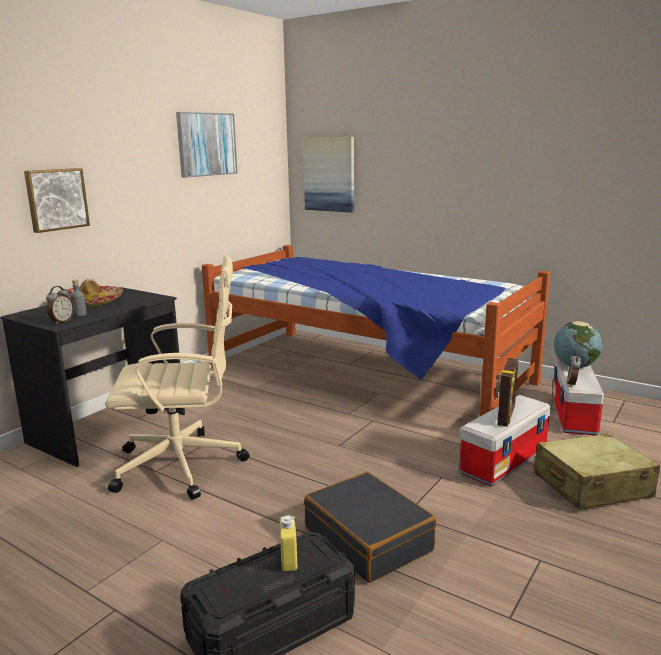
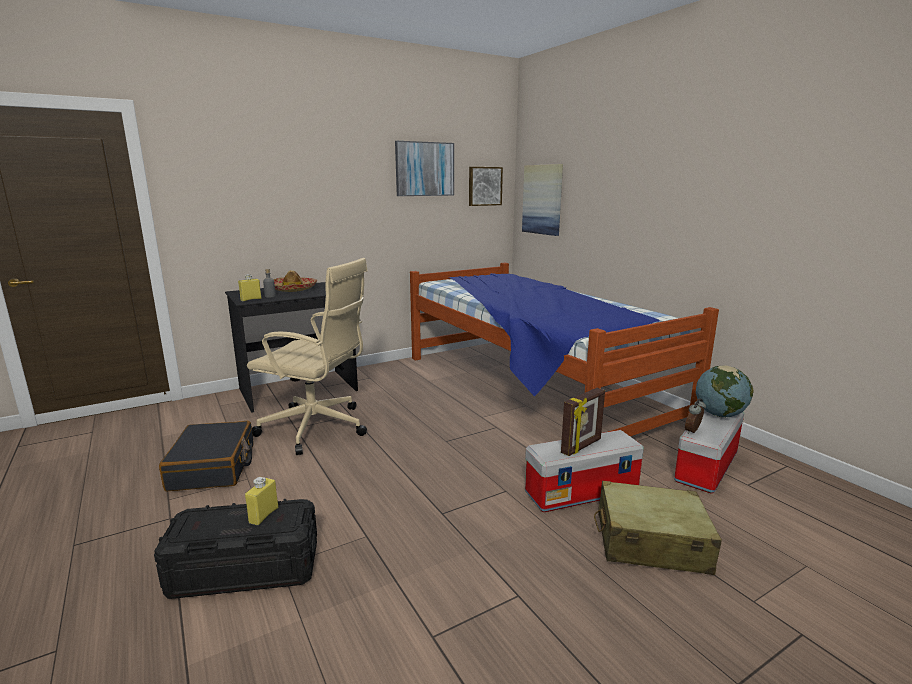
camera: 25 degrees right, 0 degrees up
(56, 199) = (278, 207): picture -> picture (484, 186)
(61, 321) = (251, 299): alarm clock -> yellow bottle
(368, 539) = (387, 525): black suitcase -> black suitcase (213, 467)

